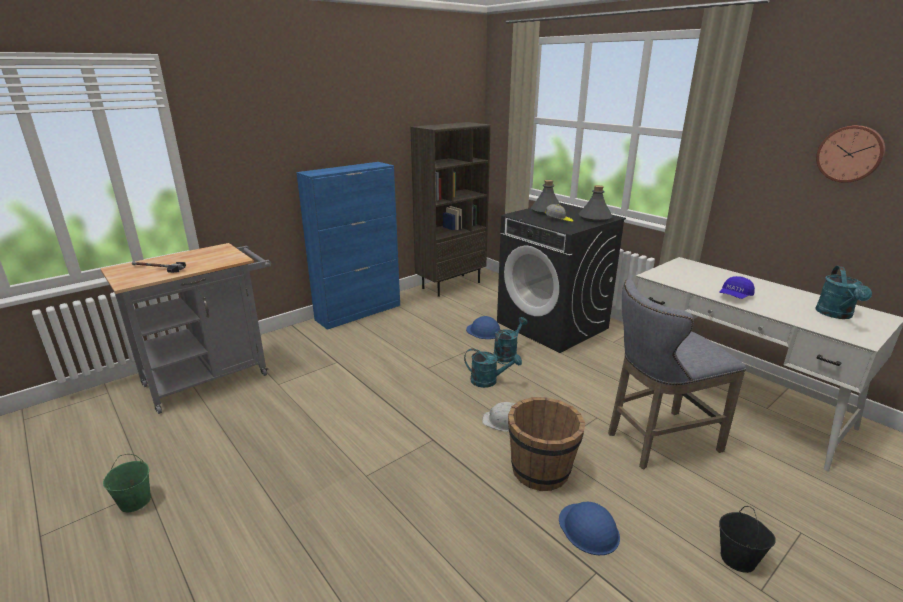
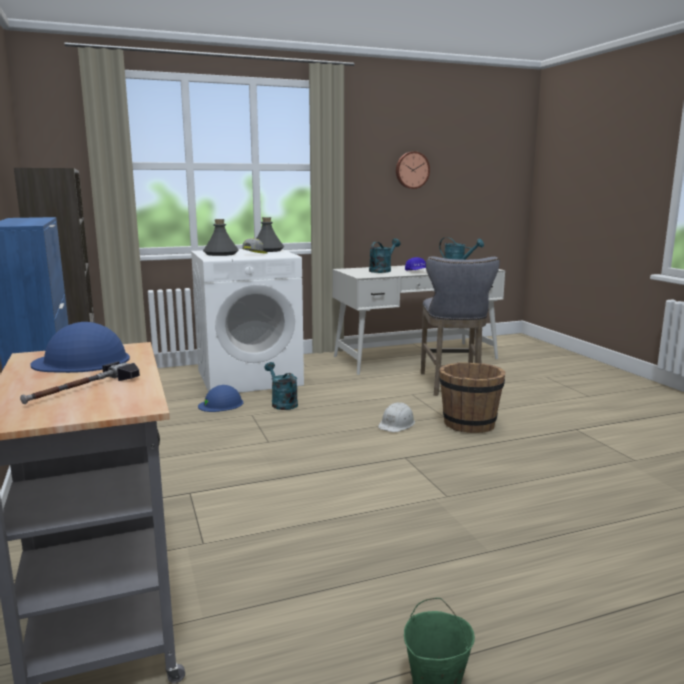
camera: 70 degrees left, 10 degrees down
(489, 381) = (324, 419): turquoise watering can -> turquoise watering can (382, 270)
(553, 325) = (249, 377): black washing machine -> white washing machine
(588, 528) = (536, 423): blue hard hat -> blue hard hat (82, 361)
(738, 559) = (565, 394): black bucket -> none

